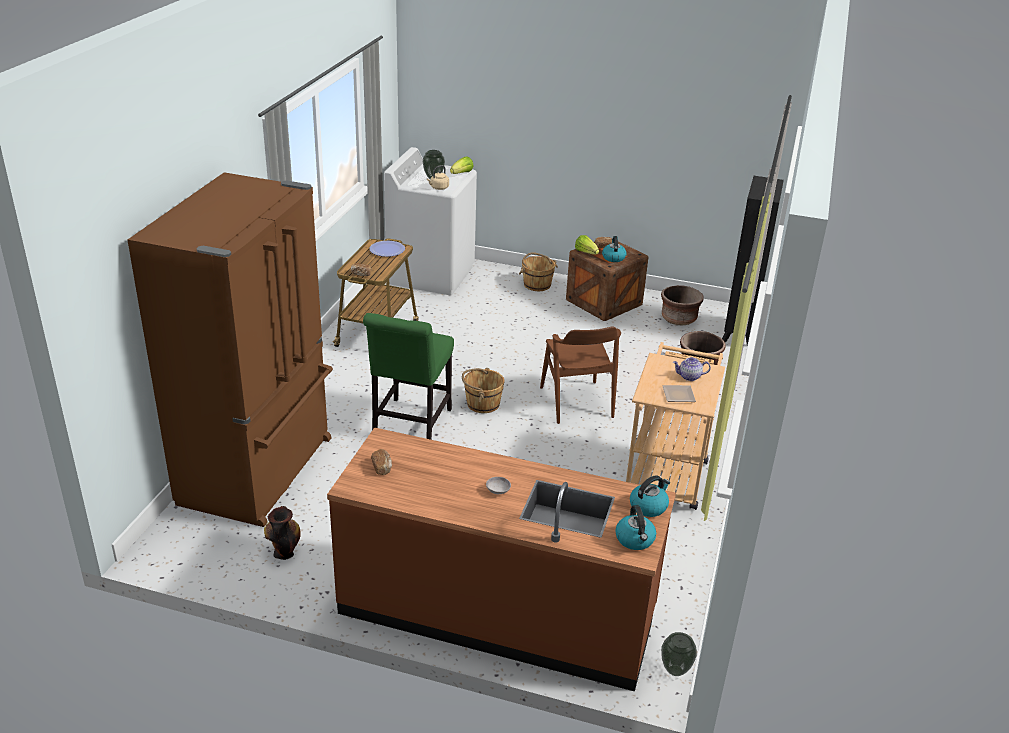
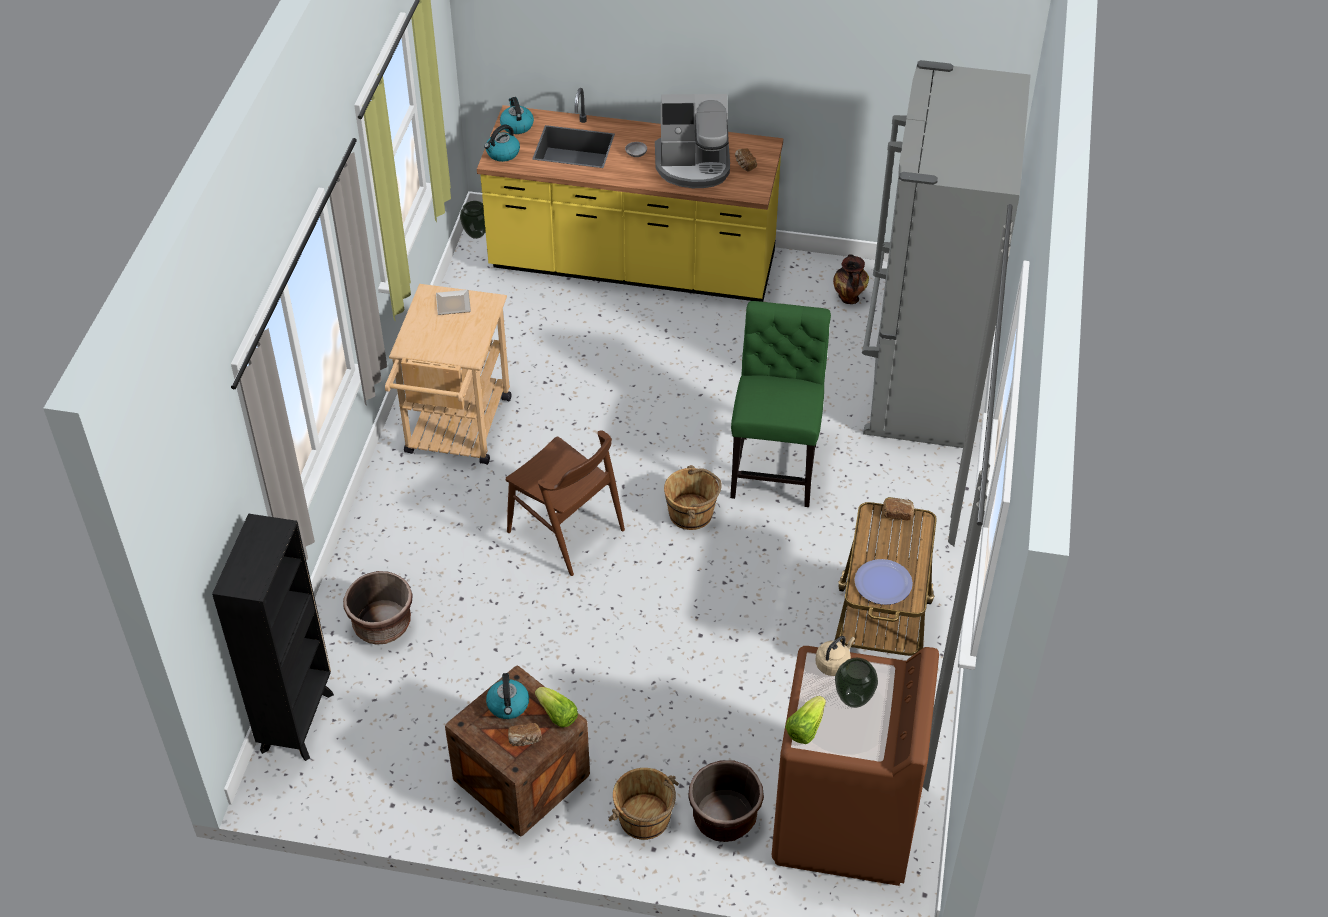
camera: 175 degrees right, 15 degrees up
(260, 471) = (921, 382): brown fridge -> grey fridge
(431, 274) = (845, 822): white washing machine -> brown washing machine
(438, 472) = (693, 165): none -> coffee machine
(497, 612) = (633, 264): brown counter -> yellow counter
(576, 402) = (566, 531): brown chair -> brown chair turned 150 degrees clockwise
(678, 319) = (393, 747): brown planter -> brown planter (724, 818)
(689, 377) = (436, 333): teapot -> none

